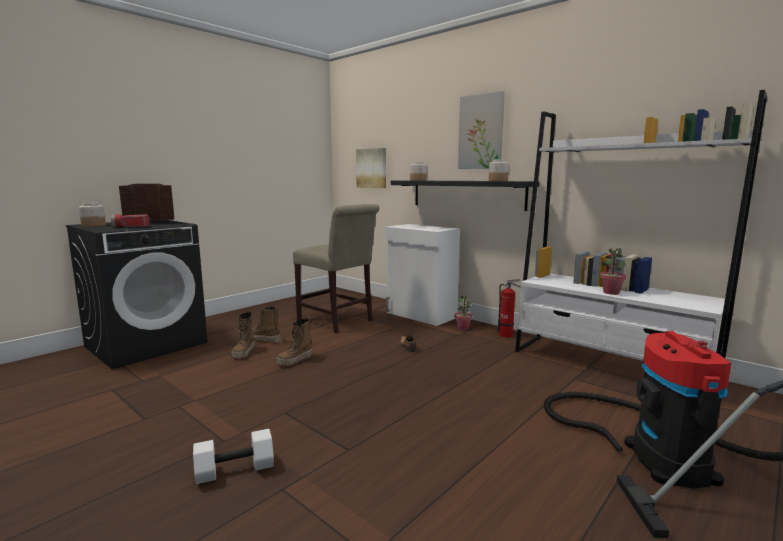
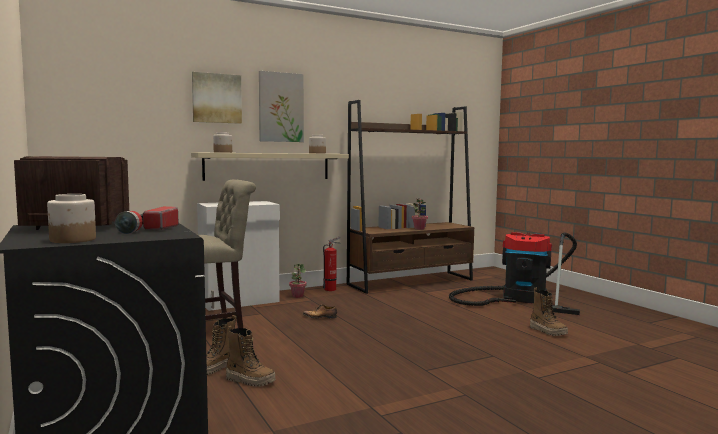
camera: 70 degrees left, 5 degrees down
(234, 470) = (513, 391): white dumbbell -> none
(295, 360) = (305, 359): boot -> boot (548, 331)
(372, 168) = (123, 136): picture -> picture (216, 98)
(466, 194) = (268, 166): black shelf -> beige shelf
(610, 366) = (411, 282): white bookcase -> brown bookcase

